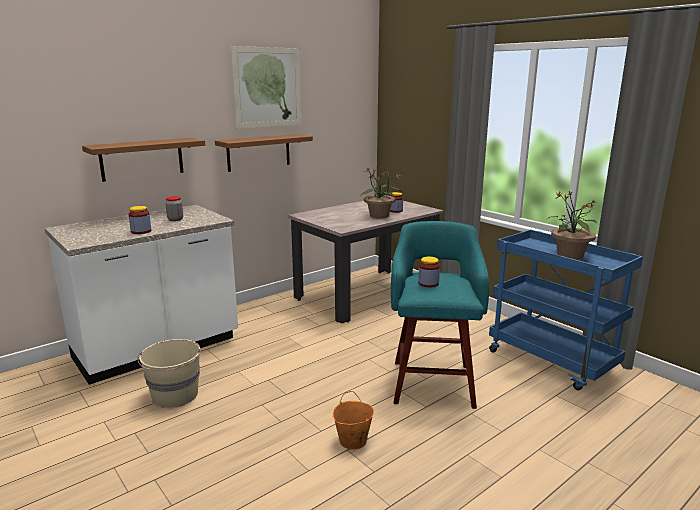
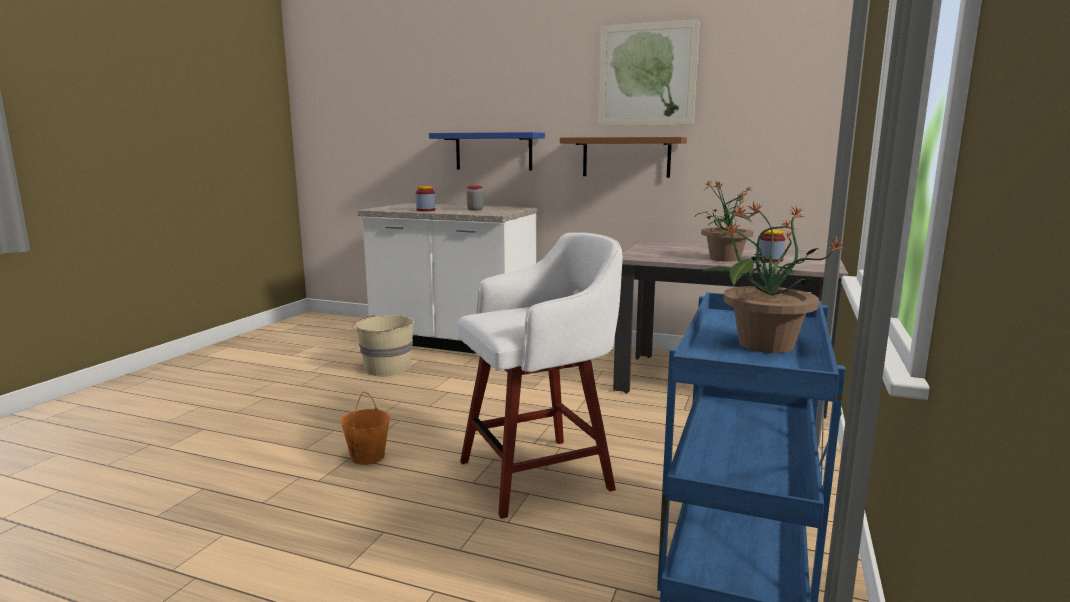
camera: 60 degrees right, 5 degrees down
(142, 159) = (493, 151): brown shelf -> blue shelf
(428, 283) = (519, 311): jar -> none
(433, 381) = (540, 474): turquoise stool -> white stool

